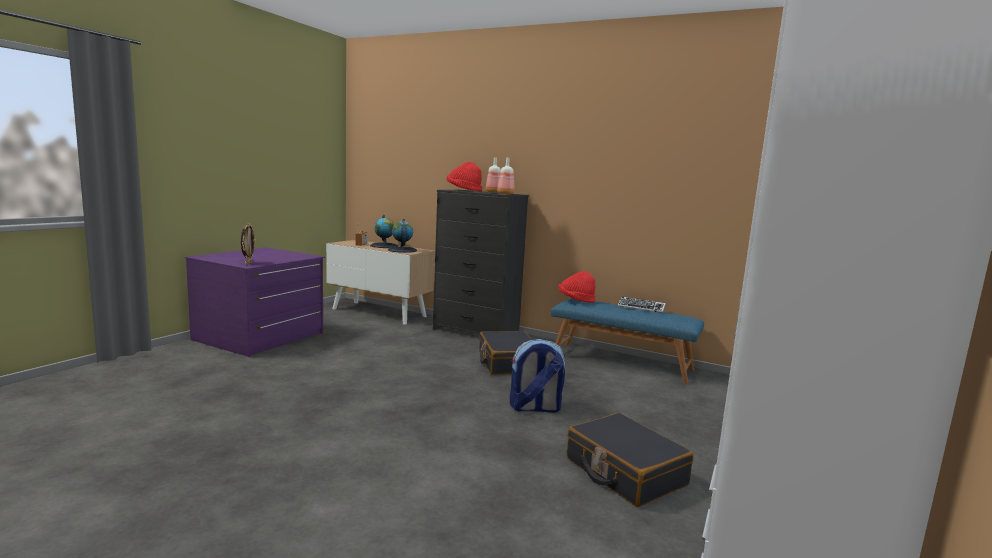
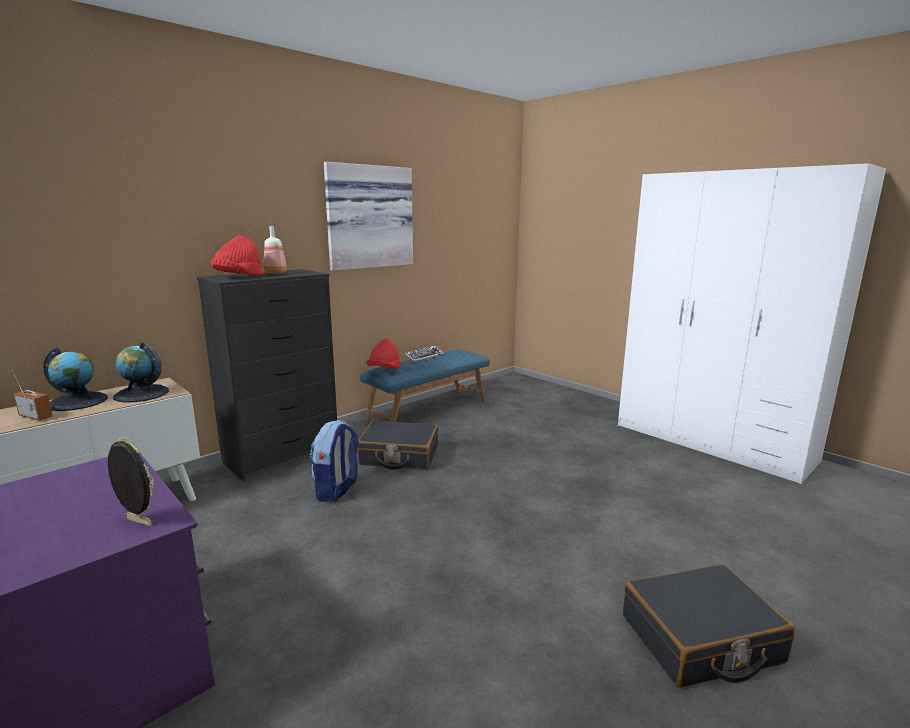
camera: 70 degrees left, 5 degrees up
(505, 194) = (310, 273): bottle -> none
(534, 408) = (516, 465): backpack -> backpack (337, 490)
(602, 156) = (368, 217): none -> picture
(624, 472) = (626, 456): black suitcase -> black suitcase (700, 640)

